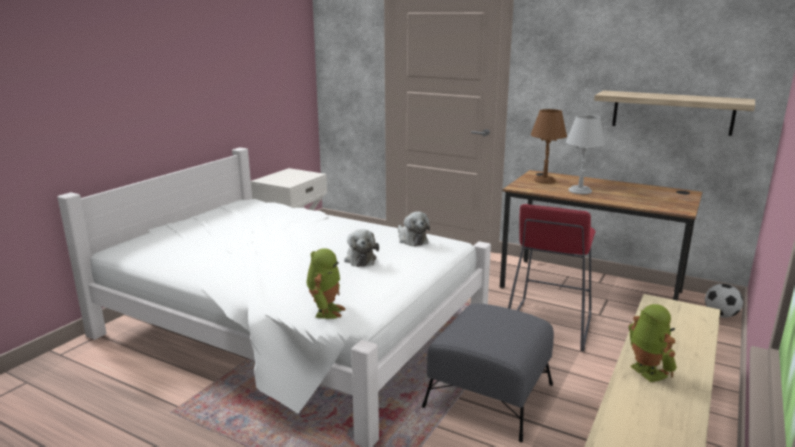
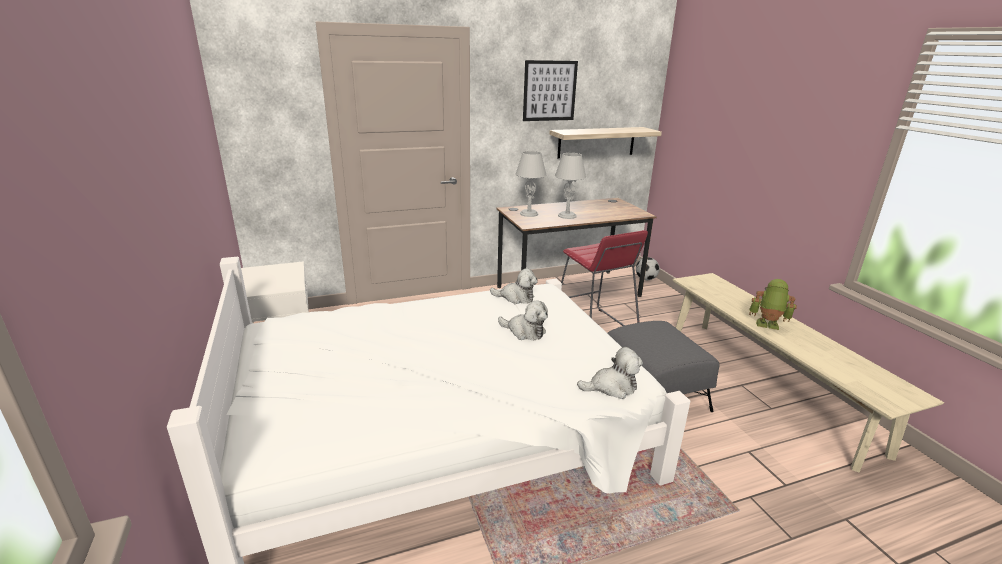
camera: 50 degrees left, 5 degrees up
(326, 311) = (612, 387): toy robot -> plush toy
(545, 180) = (529, 214): brown table lamp -> grey table lamp
(605, 44) = (549, 91): none -> picture

